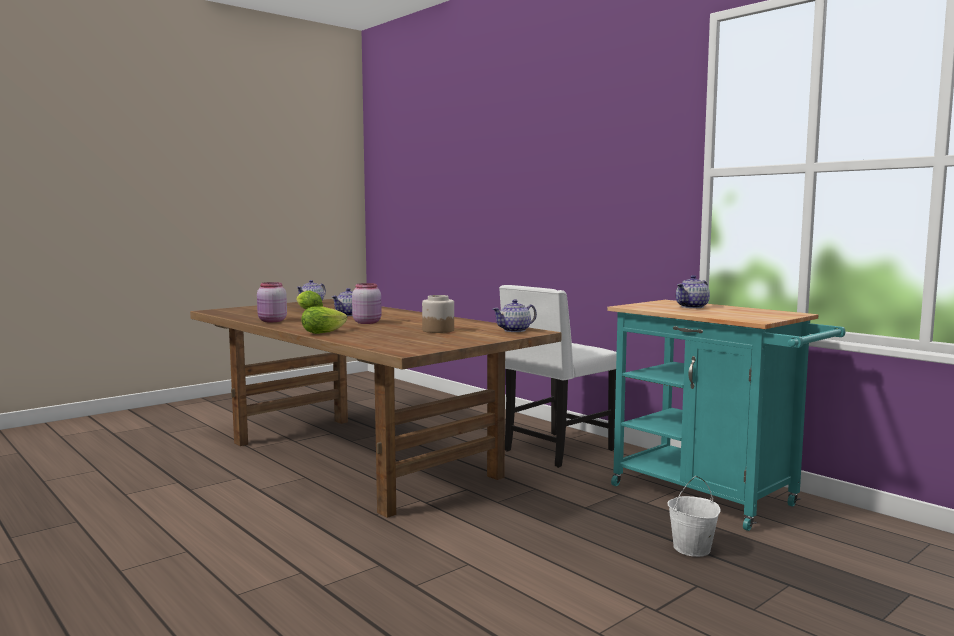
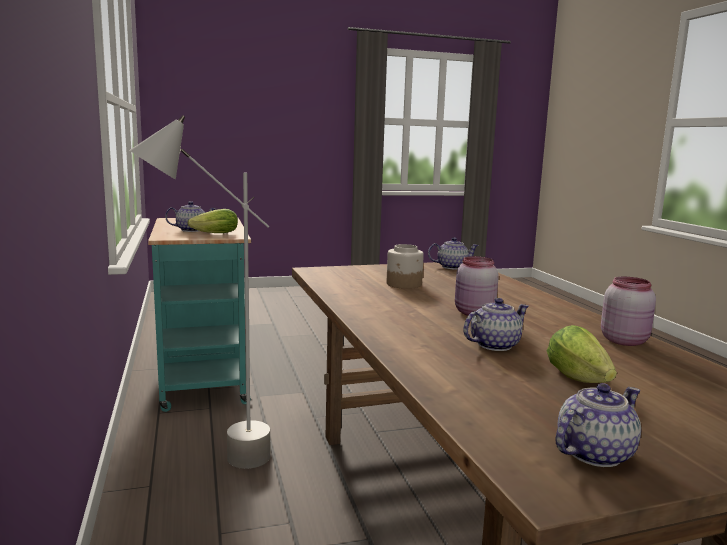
camera: 155 degrees left, 5 degrees up
(326, 332) = (531, 299): lettuce -> lettuce (213, 234)
(515, 330) = (328, 274): teapot -> teapot (451, 267)
(556, 450) = (212, 464): white chair -> grey floor lamp
(692, 549) = (289, 356): white bucket -> none

